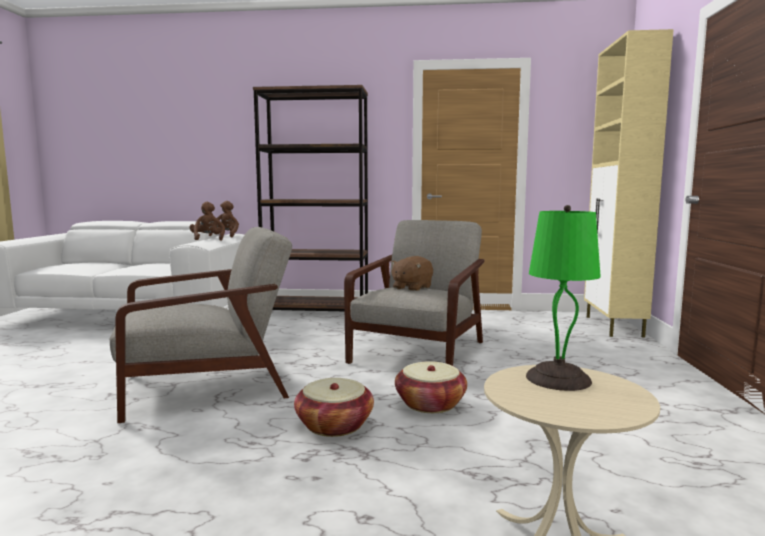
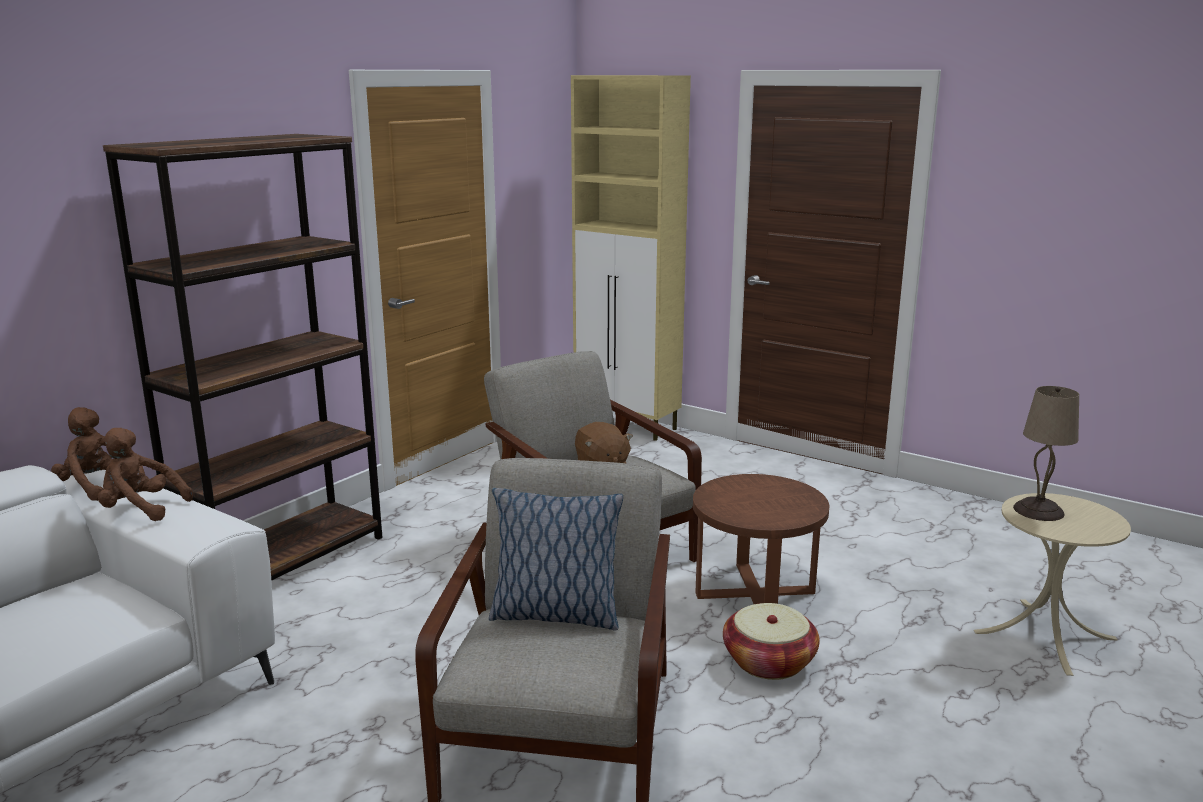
camera: 60 degrees left, 10 degrees up
(205, 307) = (554, 615): none -> pillow
(430, 404) = (755, 593): basket -> brown side table
(559, 378) = (1038, 510): green table lamp -> beige table lamp

